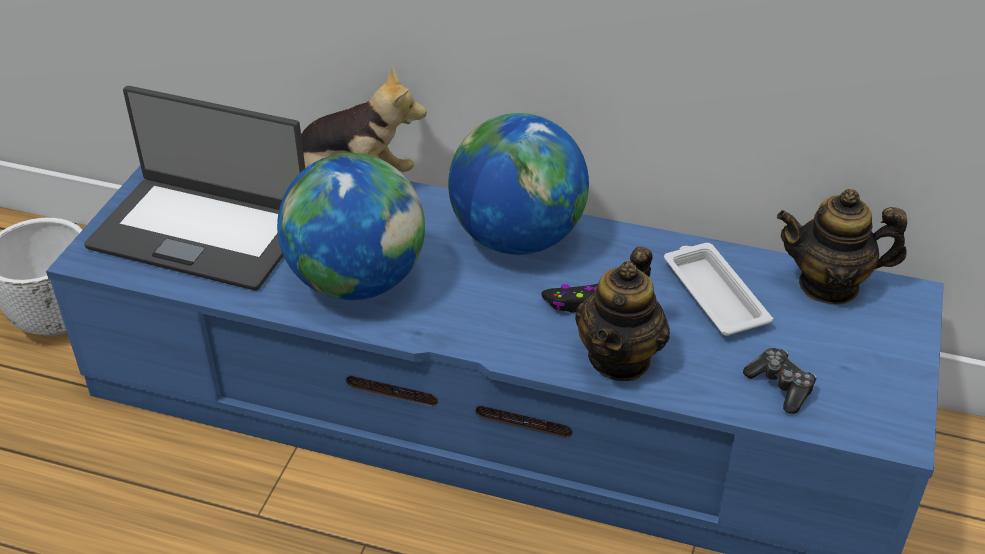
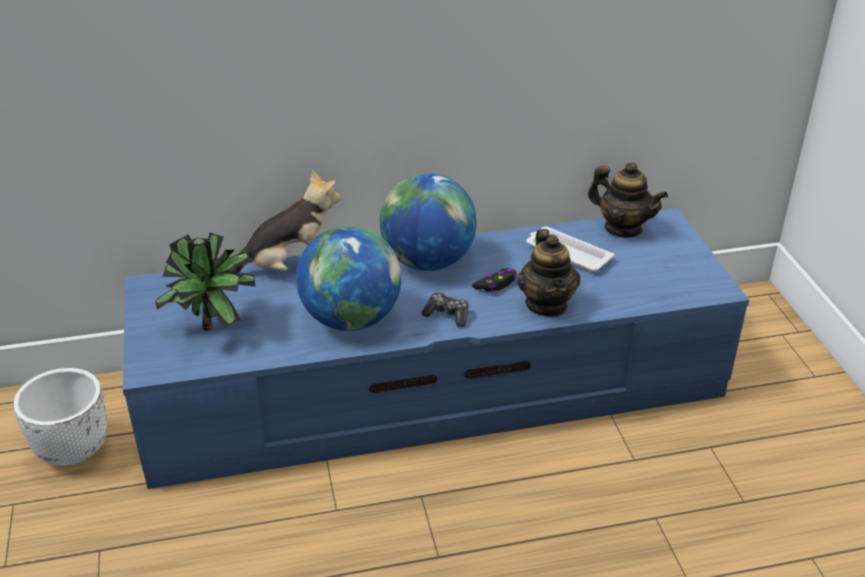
camera: 30 degrees left, 5 degrees down
(202, 232) = (215, 327): laptop -> potted plant
(780, 386) = (643, 287): game controller -> game controller (447, 315)
(829, 285) = (623, 228): teapot -> teapot turned 120 degrees counterclockwise

